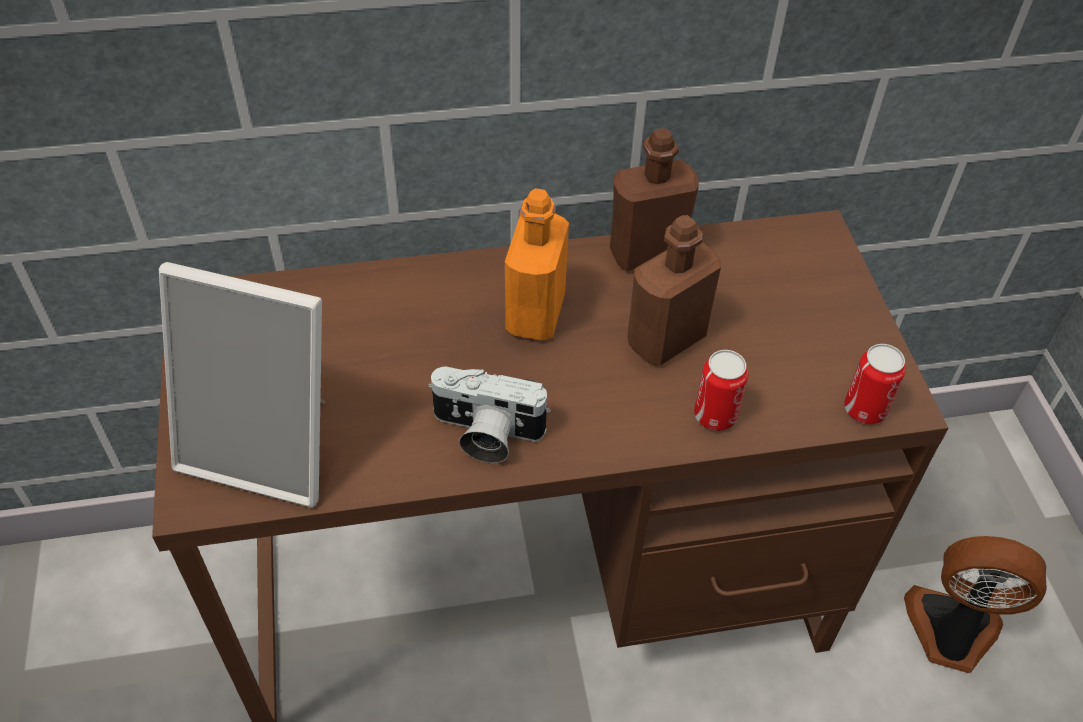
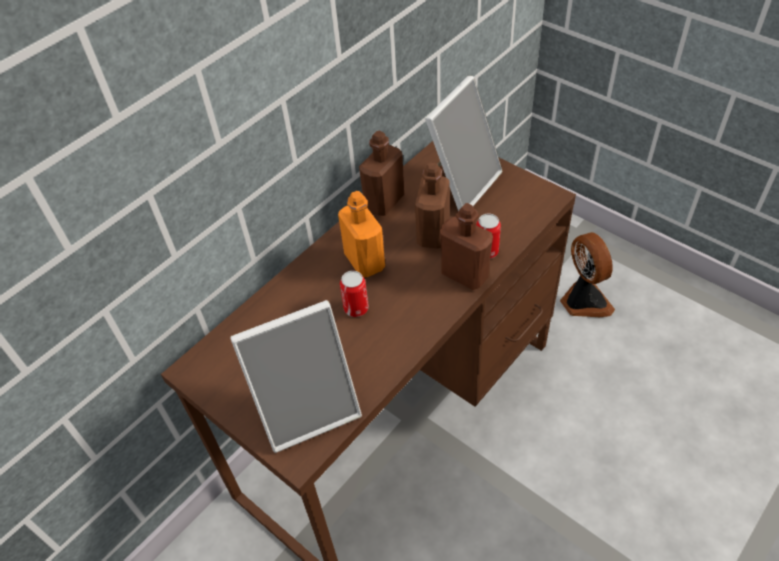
camera: 35 degrees left, 0 degrees up
(485, 434) = (401, 328): camera -> none
(649, 425) = (464, 274): none -> brown bottle
(781, 298) = (460, 184): none -> picture frame
(865, 409) = (539, 208): can -> can (356, 308)
(951, 632) = (583, 301): fan -> fan turned 90 degrees clockwise

